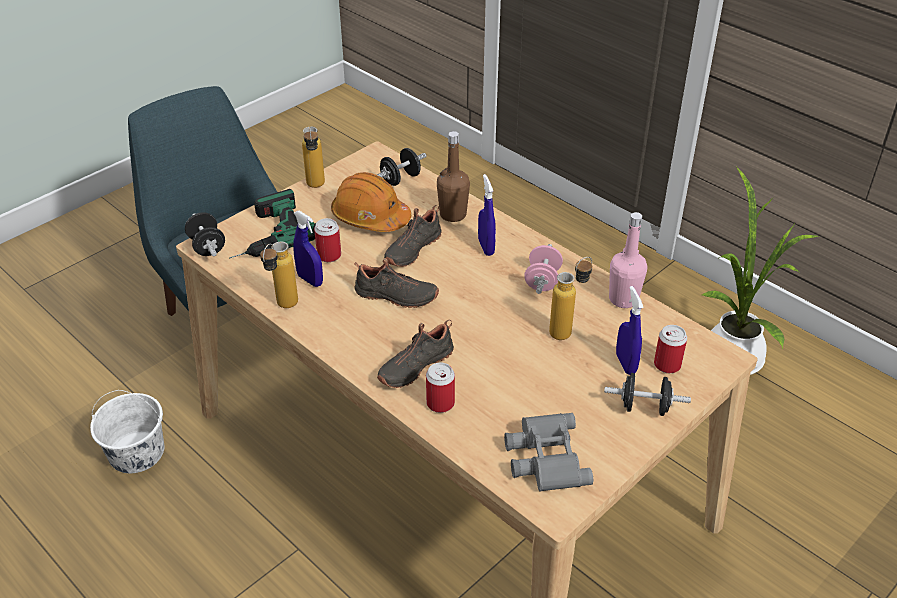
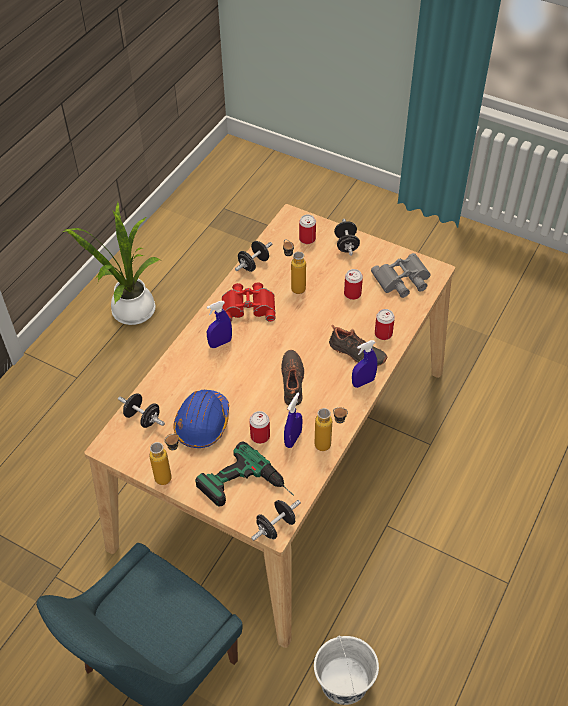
camera: 105 degrees left, 10 degrees up
(370, 217) = (202, 423): orange hard hat -> blue hard hat
(411, 248) = (235, 386): black shoe -> none
(453, 214) = (184, 371): brown bottle -> none
(533, 389) = (352, 294): none -> can
(542, 281) = (248, 306): pink dumbbell -> red binoculars
(623, 299) = (253, 264): pink bottle -> black dumbbell
(625, 364) = (314, 256): blue spray bottle -> blue spray bottle (363, 382)

